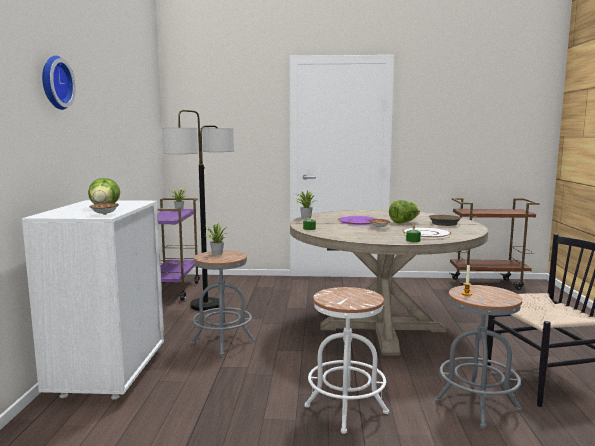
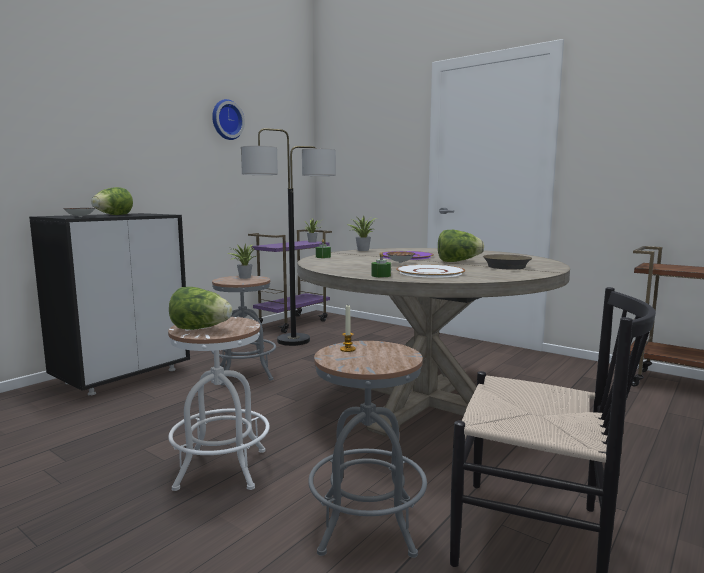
camera: 35 degrees right, 0 degrees up
(54, 83) = (105, 101): wall clock -> wall clock (226, 120)
(109, 374) = (122, 375): white cabinet -> black cabinet
(347, 301) = (200, 329): none -> lettuce

